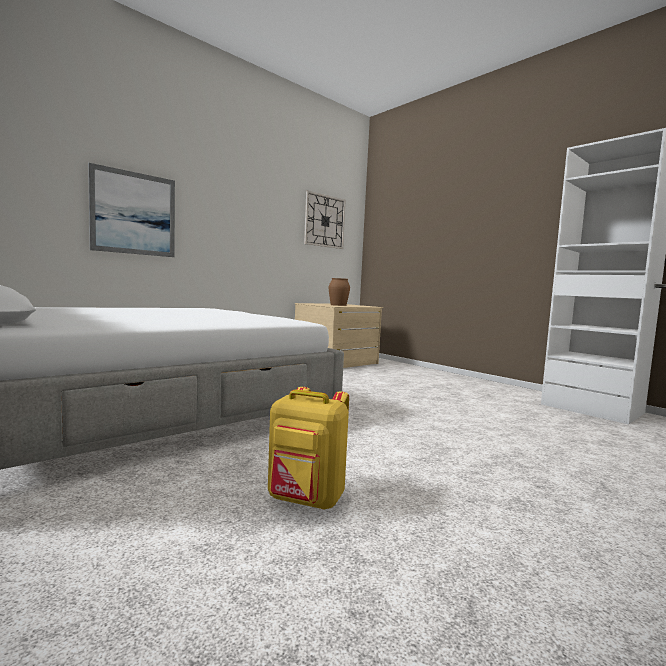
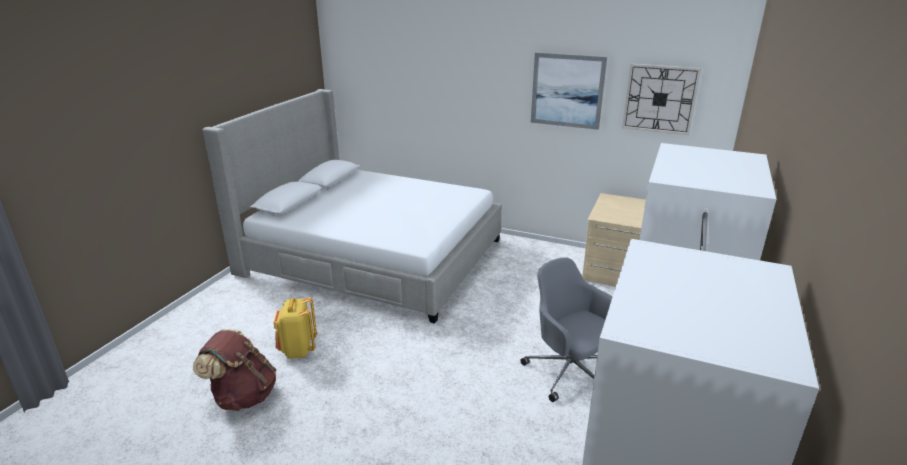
camera: 65 degrees right, 20 degrees up
(134, 213) = (445, 103): picture -> picture (567, 91)
(338, 305) = (624, 213): brown vase -> none
(421, 588) = (243, 396): none -> brown backpack
(458, 397) = (569, 372): none -> grey office chair

